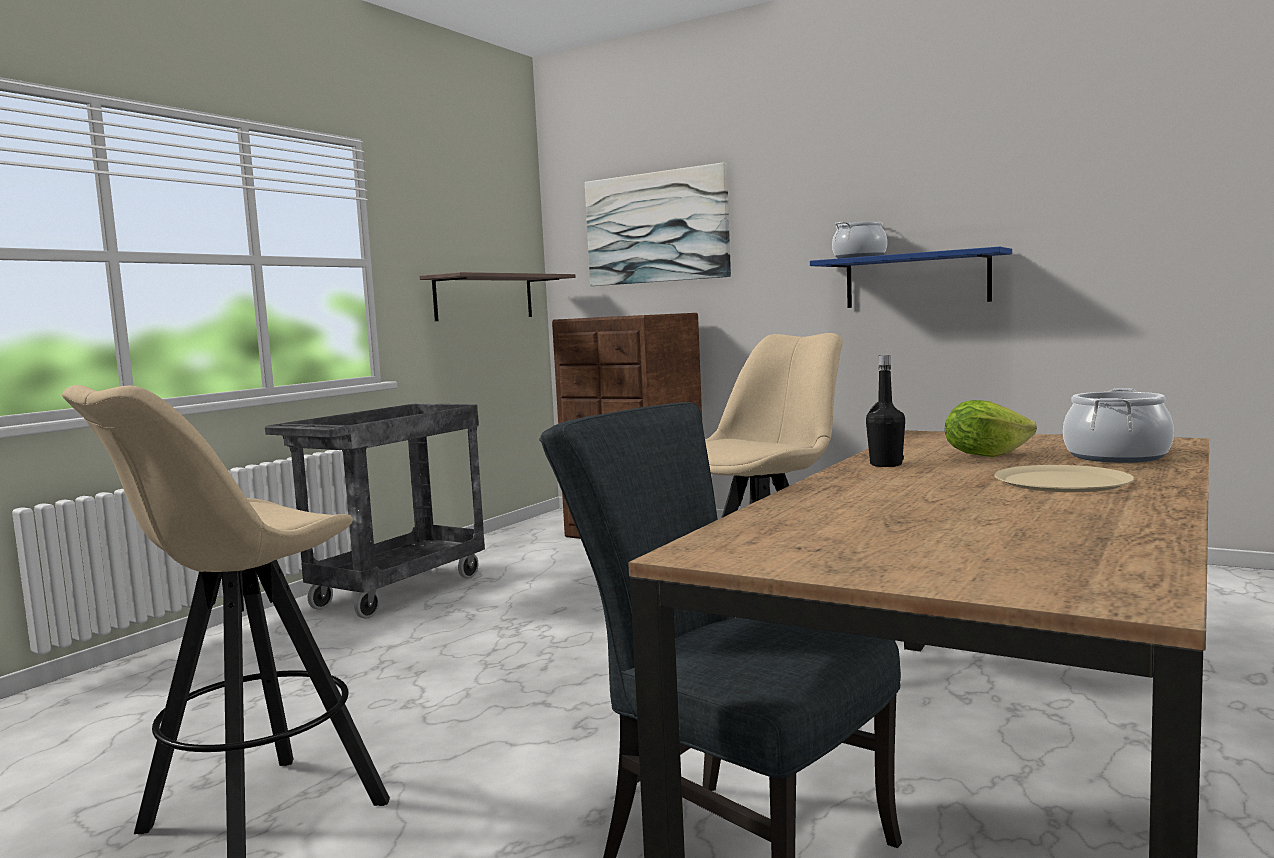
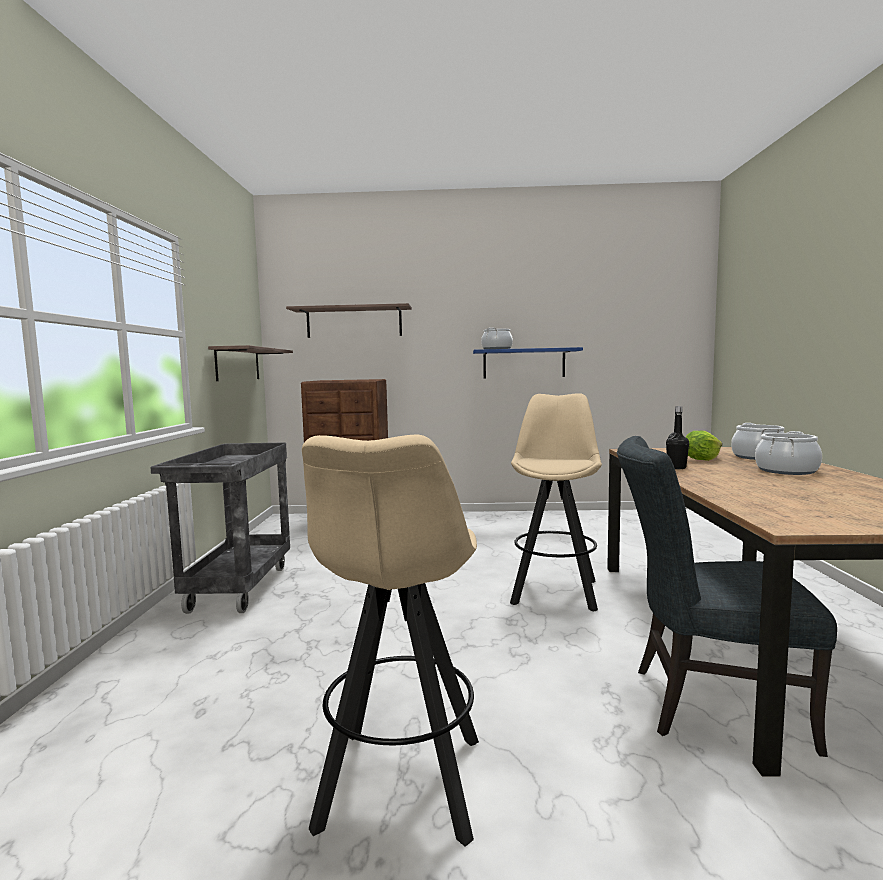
camera: 30 degrees left, 0 degrees up
(656, 227) = (354, 322): picture -> shelf
(1062, 481) = (786, 471): beige plate -> cooking pot

